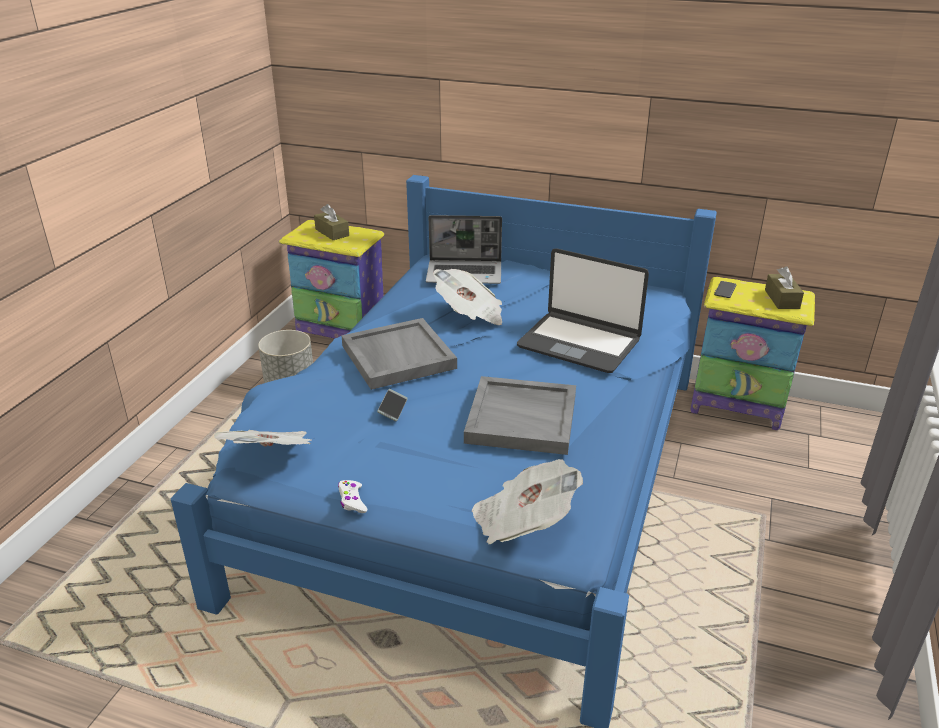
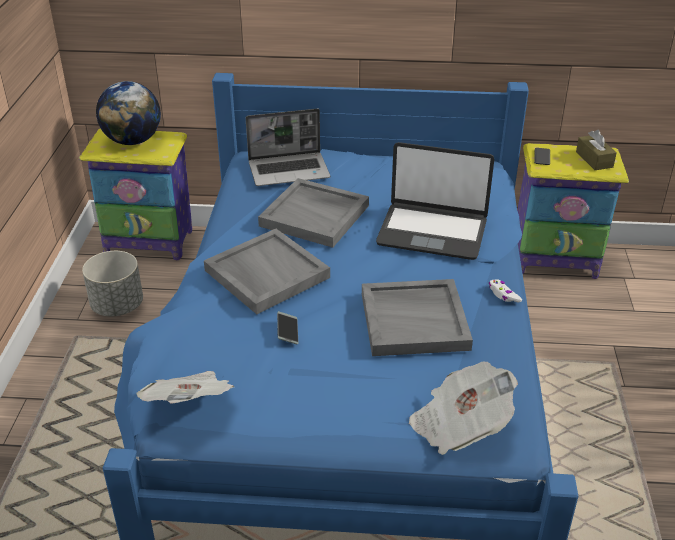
camera: 15 degrees left, 5 degrees up
(332, 232) = (133, 141): brown tissue box -> globe
(352, 501) = (293, 436): white game controller -> white game controller (503, 295)
(470, 314) = (315, 215): newspaper -> grey tray

